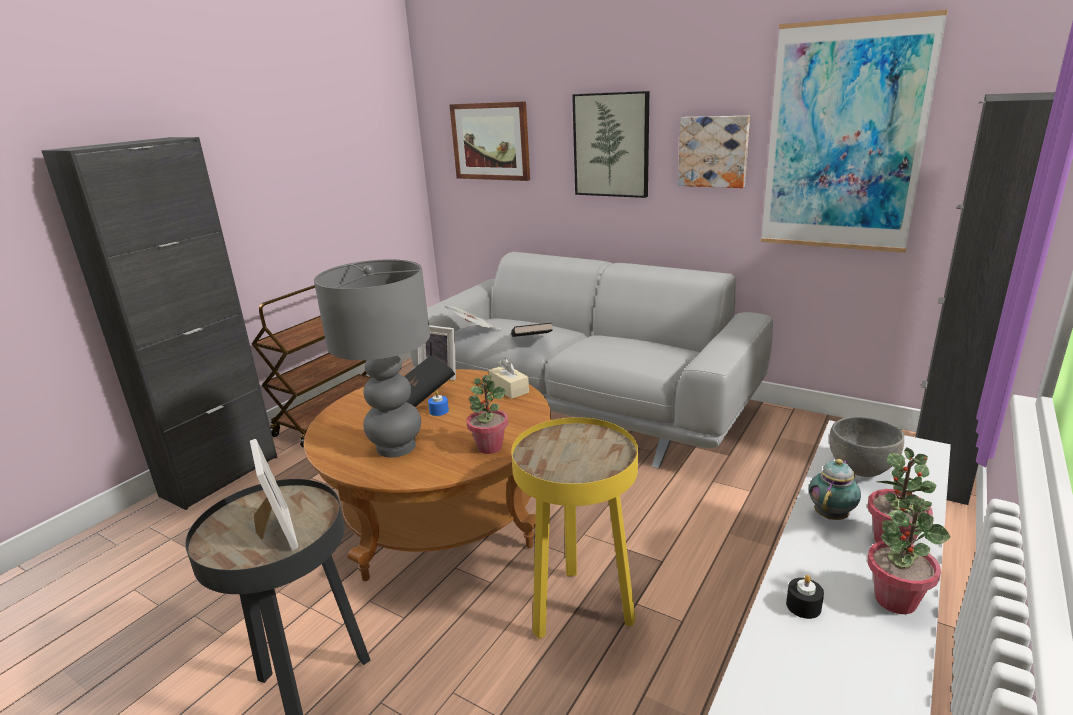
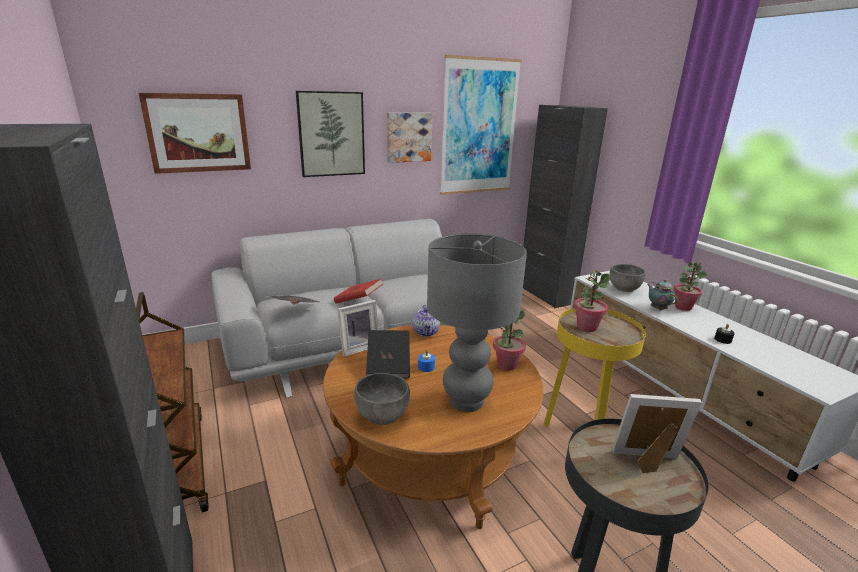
camera: 60 degrees left, 0 degrees up
(340, 421) = (383, 417): none -> grey bowl
(509, 389) = (426, 332): beige tissue box -> teapot
(531, 342) = (358, 301): black book -> red book
(895, 600) = (722, 323): potted plant -> potted plant (586, 327)

